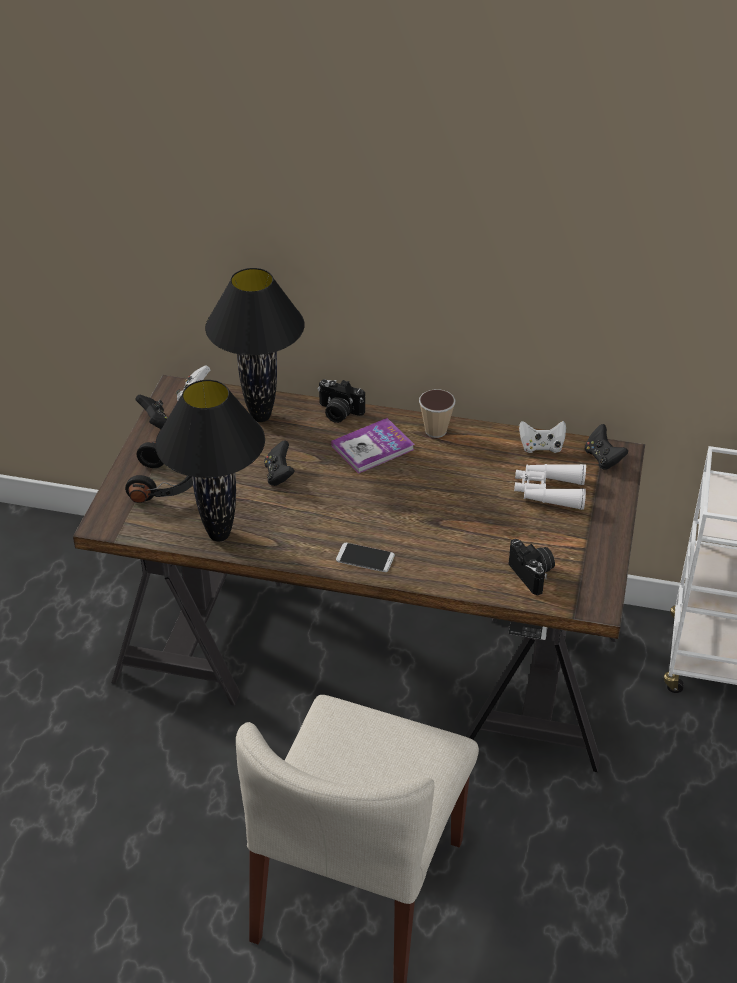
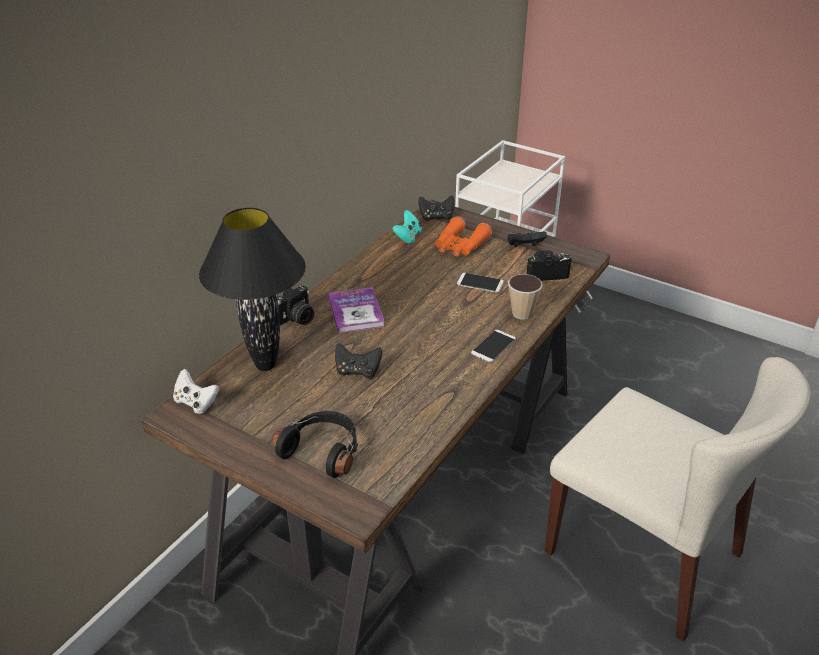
camera: 70 degrees left, 5 degrees down
(156, 423) = (220, 438): black game controller -> black game controller (524, 247)
(218, 535) = (422, 426): black table lamp -> none
(435, 431) = (356, 277): cup -> cup (522, 313)
(479, 524) = (480, 283): none -> phone
(541, 447) = (408, 237): white game controller -> turquoise game controller
(548, 492) = (460, 246): white binoculars -> orange binoculars

